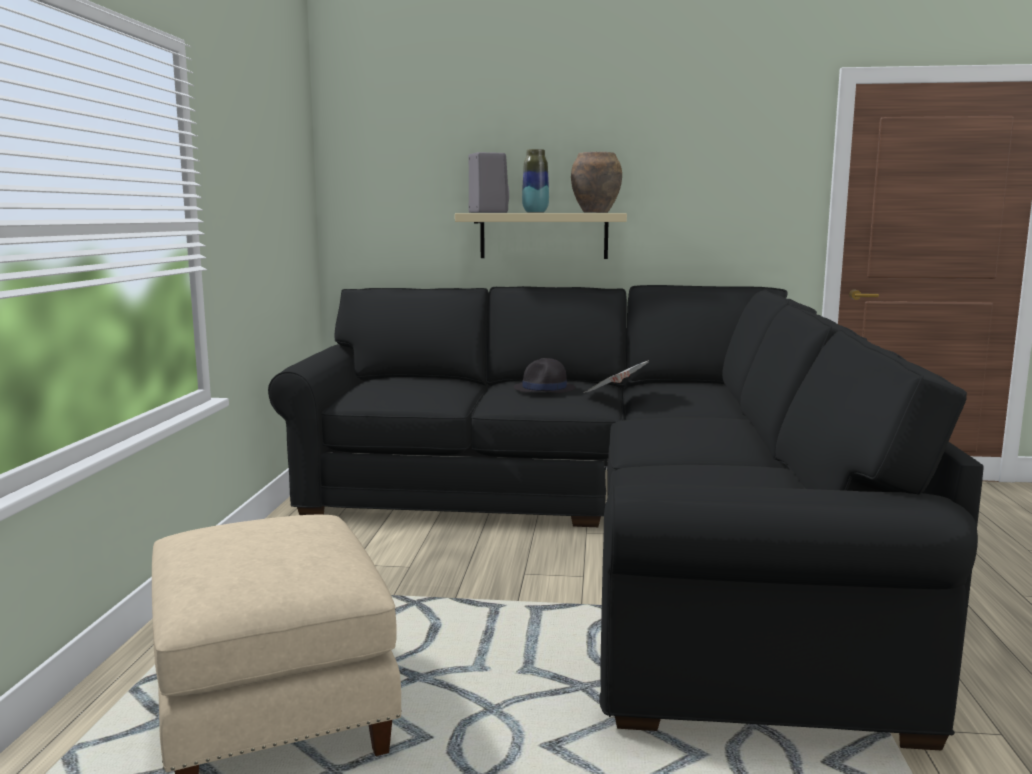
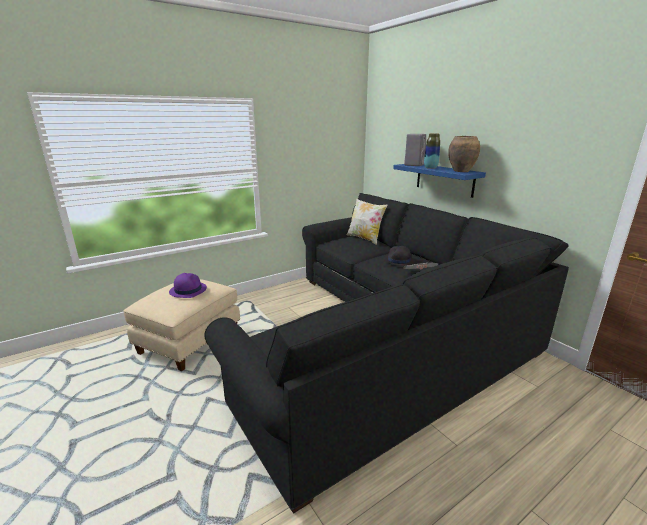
camera: 50 degrees right, 10 degrees up
(279, 537) = (188, 290): none -> purple hat
(405, 379) = (365, 238): none -> pillow
(543, 236) = (444, 179): beige shelf -> blue shelf

